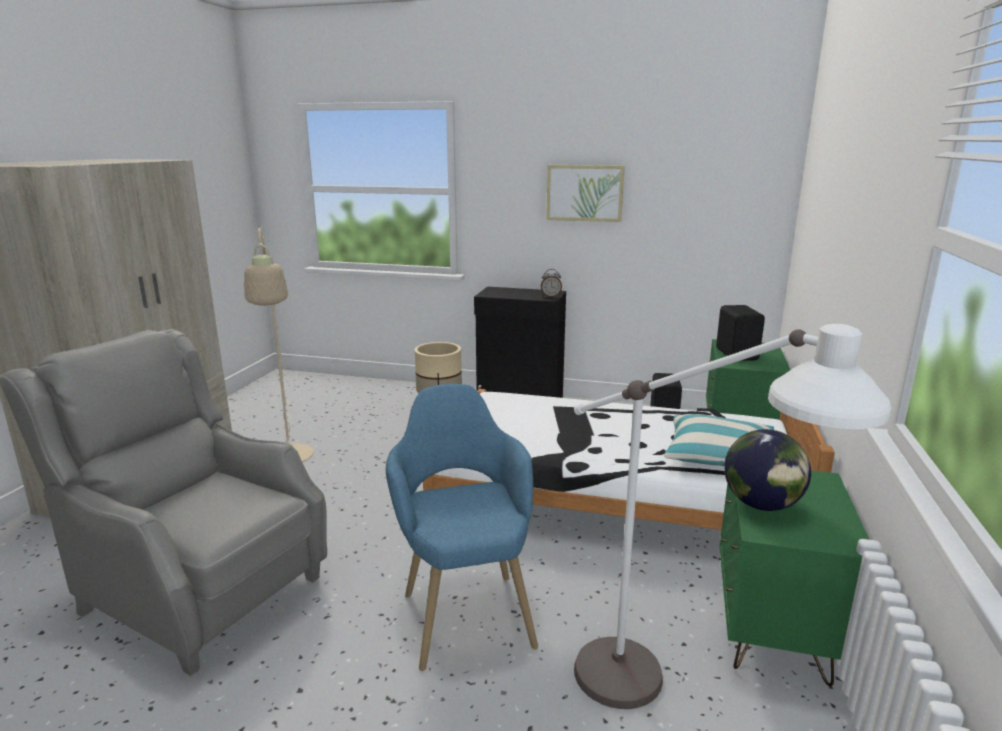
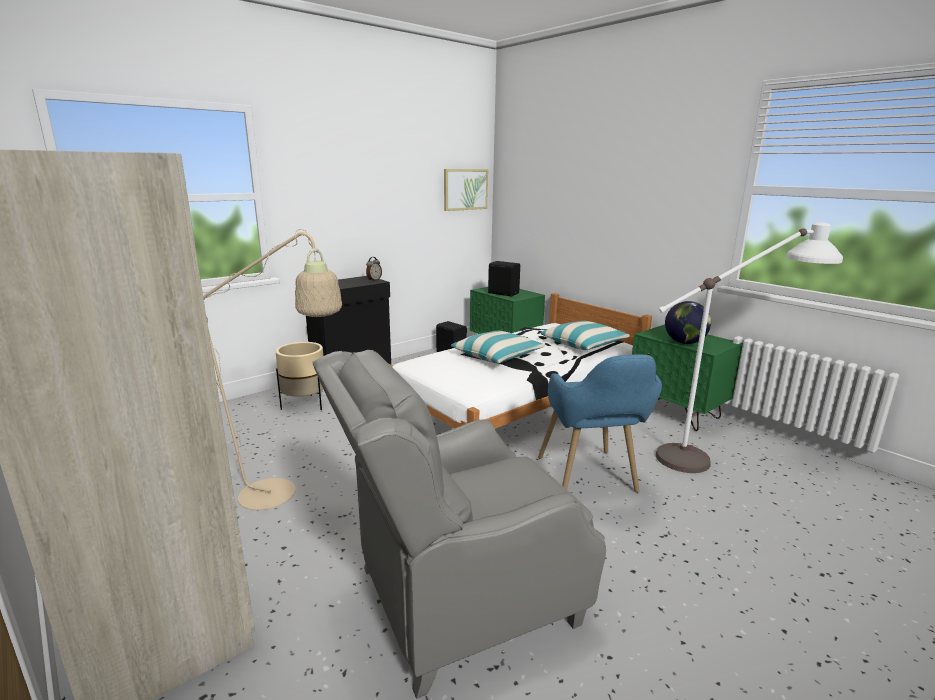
camera: 55 degrees left, 0 degrees up
(464, 607) = (591, 482): blue armchair -> blue armchair turned 120 degrees counterclockwise
(579, 423) = (497, 356): none -> pillow
(584, 193) = (373, 192): picture -> picture (465, 189)

